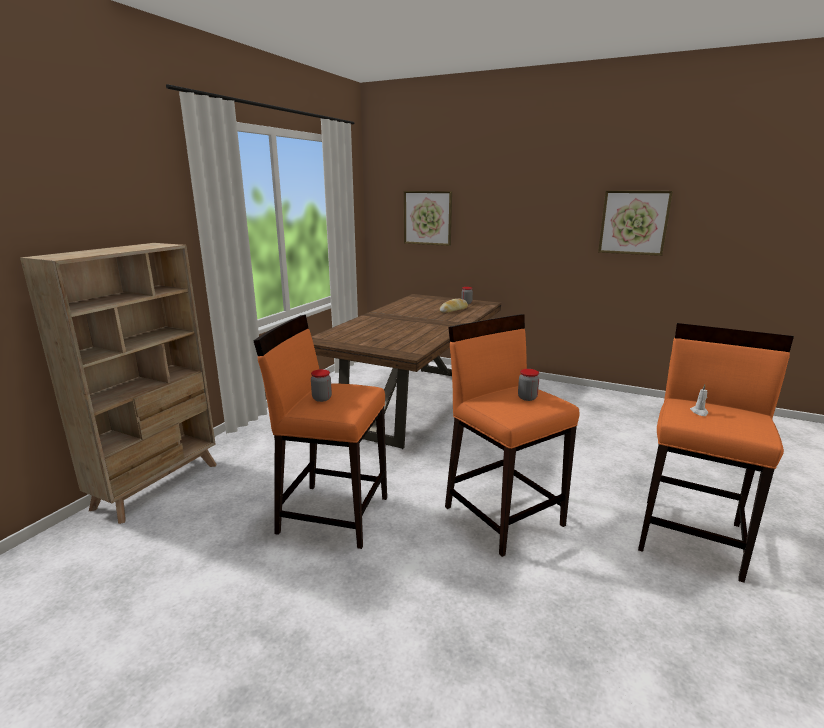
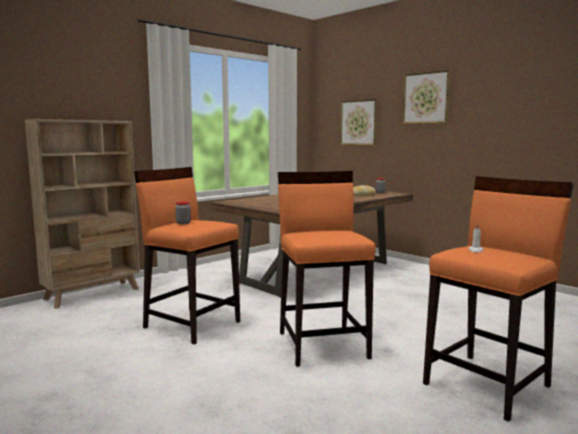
camera: 20 degrees right, 10 degrees down
(527, 398) = (335, 233): jar -> none
(634, 222) = (531, 117): picture -> picture (426, 98)

